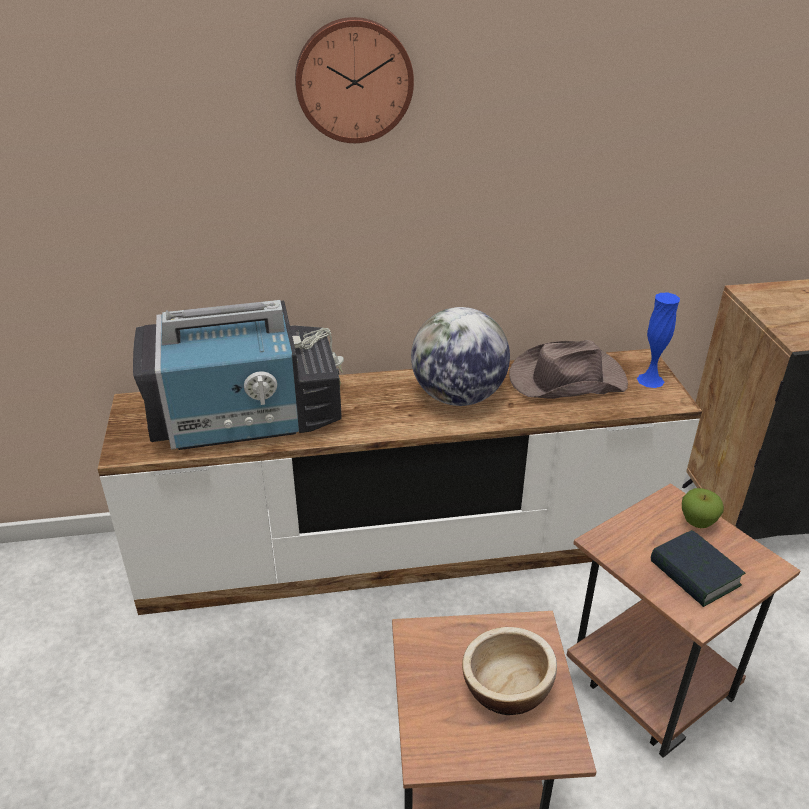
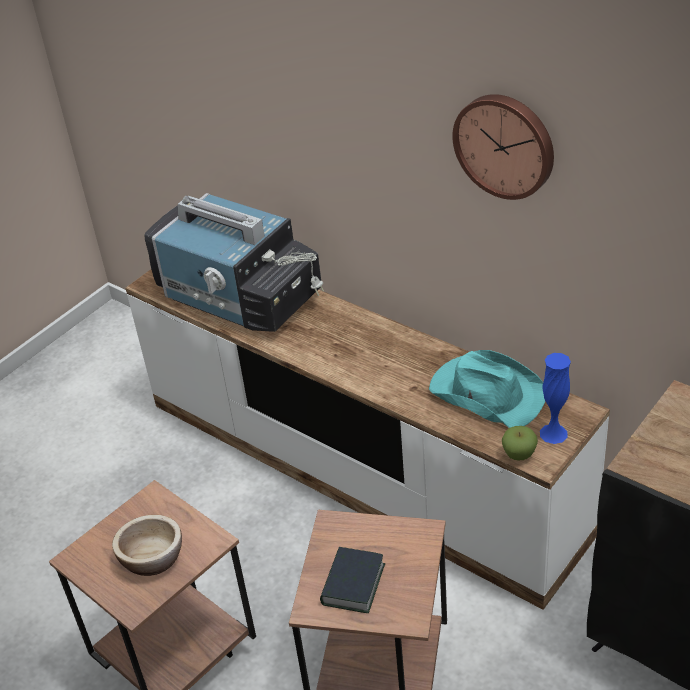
camera: 50 degrees right, 5 degrees up
(353, 80) = (339, 66): wall clock -> wall clock (505, 144)
(458, 397) = (386, 360): globe -> none
(565, 379) = (486, 393): brown hat -> turquoise hat
(697, 522) = (414, 557): apple -> apple (519, 455)

